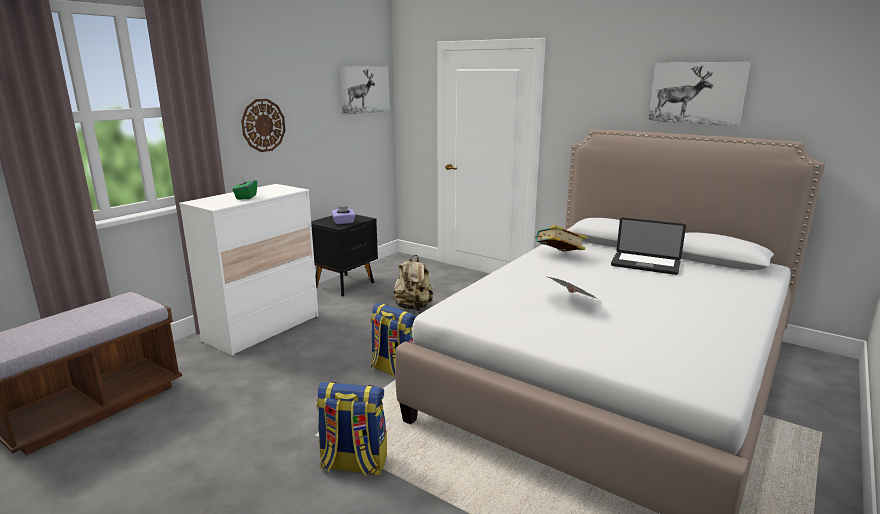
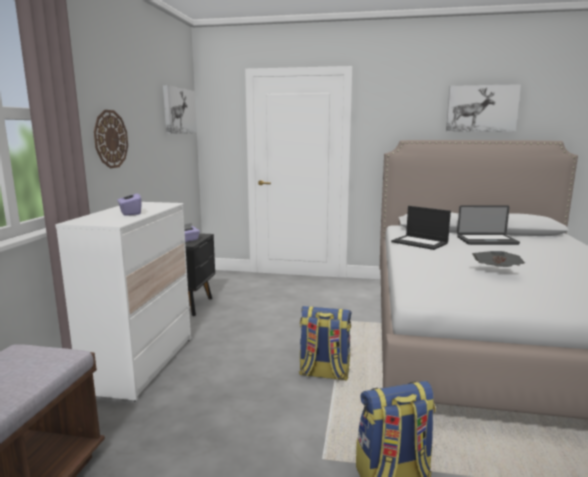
camera: 25 degrees left, 5 degrees down
(246, 197) = (130, 213): green tissue box -> purple tissue box
(413, 307) = (274, 314): beige backpack -> none
(558, 255) = (420, 242): book -> laptop

